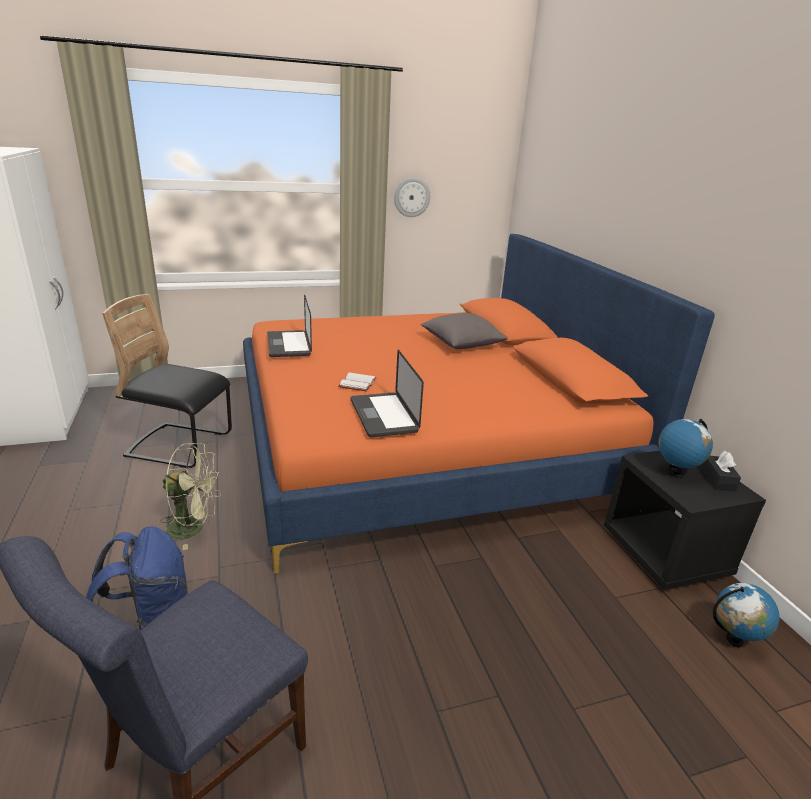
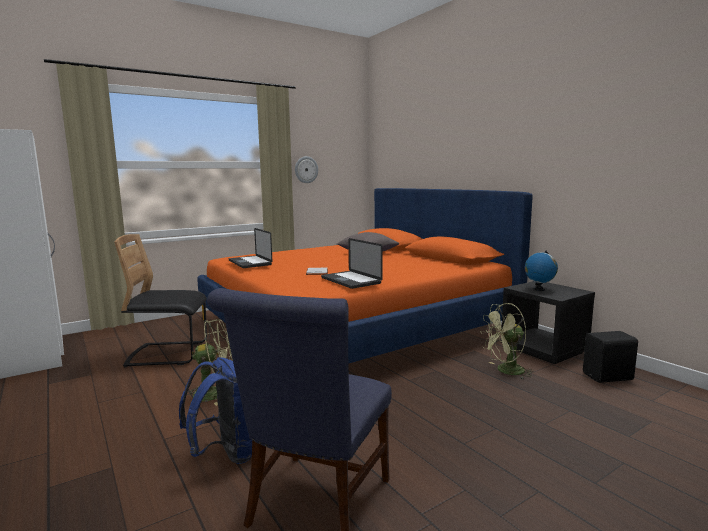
camera: 15 degrees left, 15 degrees down
(580, 585) = (506, 371): none -> green fan
(717, 479) = (563, 288): black tissue box -> none
(734, 640) = (609, 377): globe -> black speaker

